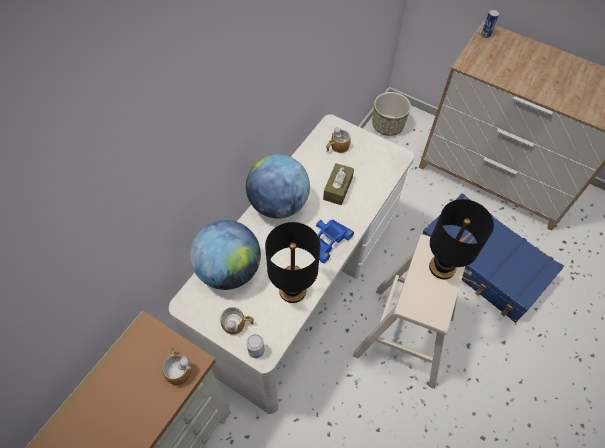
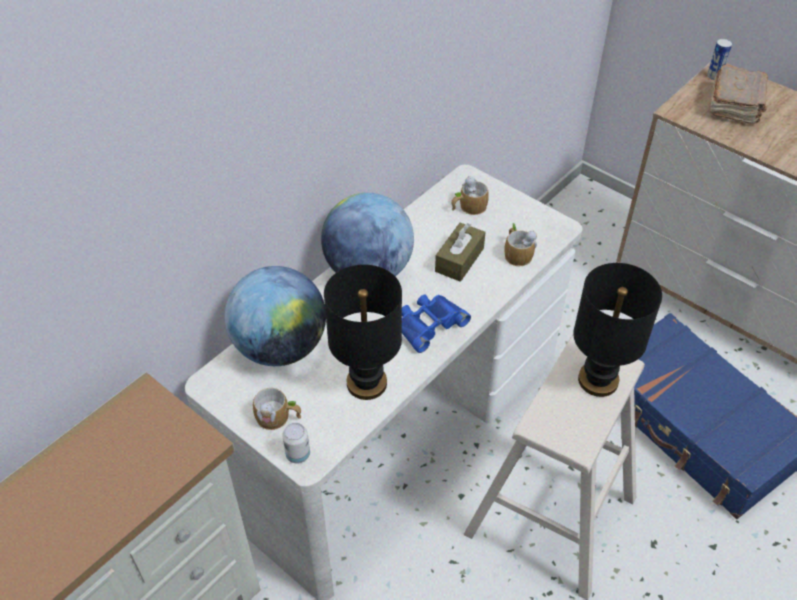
camera: 10 degrees right, 10 degrees down
(178, 368) = (179, 449): mug -> mug (517, 253)
(387, 126) = (572, 215): planter -> none
(503, 56) = (736, 105): none -> brown book

